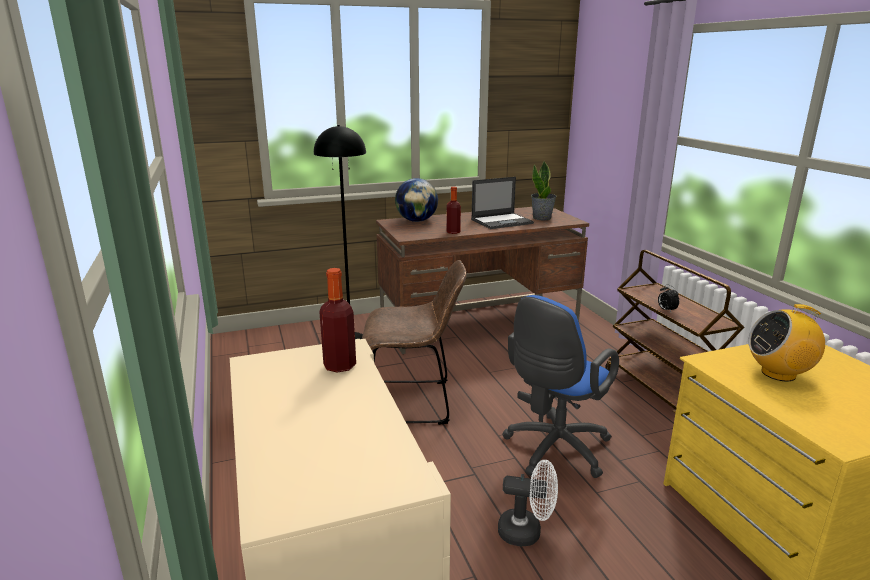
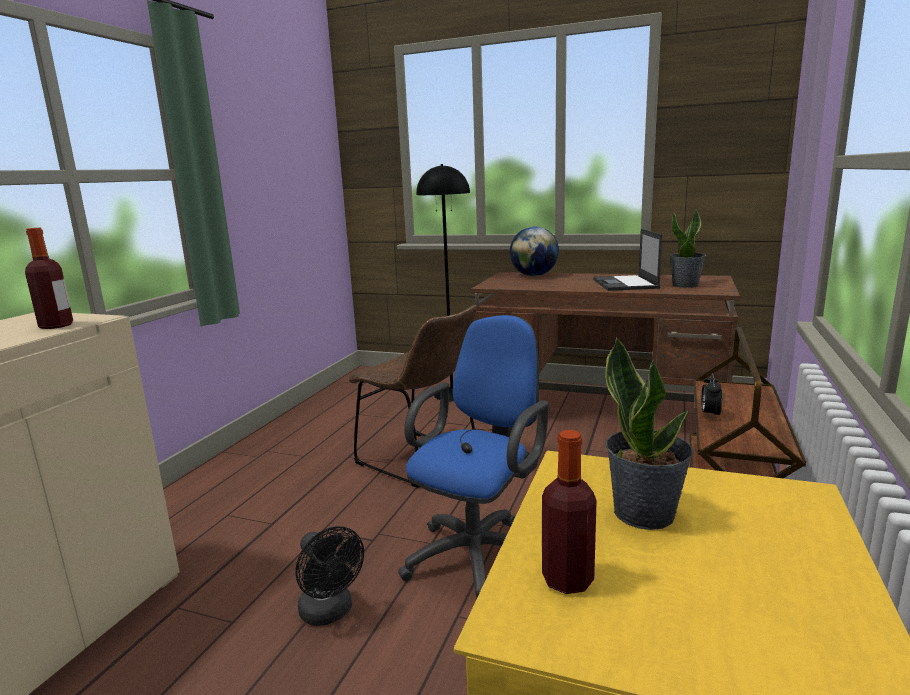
camera: 40 degrees right, 5 degrees down
(453, 232) = (543, 287): bottle -> bottle (567, 579)
(502, 221) = (625, 284): laptop -> laptop turned 75 degrees clockwise
(527, 532) = (330, 613): white fan -> black fan
(553, 451) = (480, 555): blue office chair -> blue office chair turned 135 degrees clockwise
(779, 373) = (644, 512): radio -> potted plant

